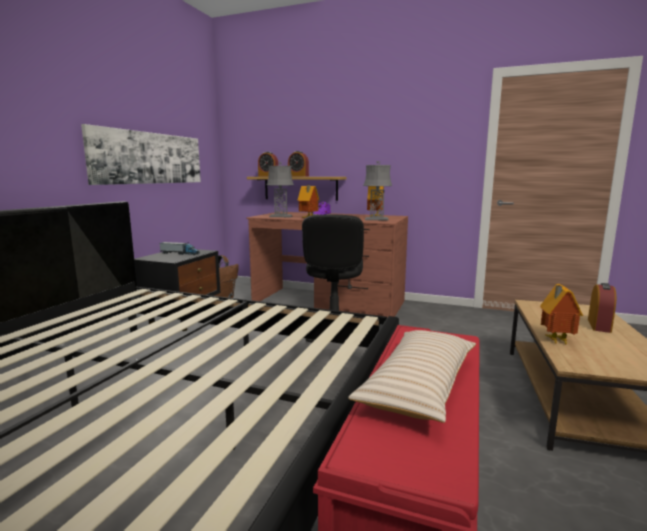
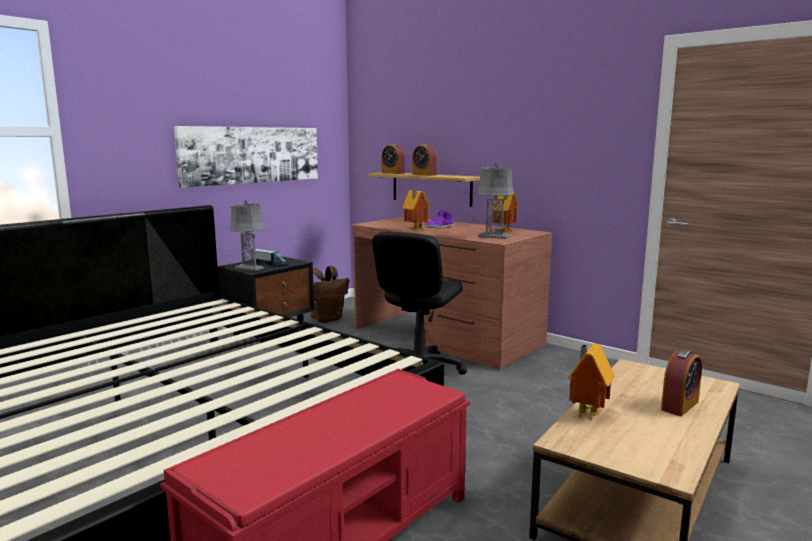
camera: 20 degrees right, 0 degrees up
(281, 216) = (390, 225): grey table lamp -> grey table lamp (249, 268)
(419, 386) = (327, 427): beige pillow -> none

